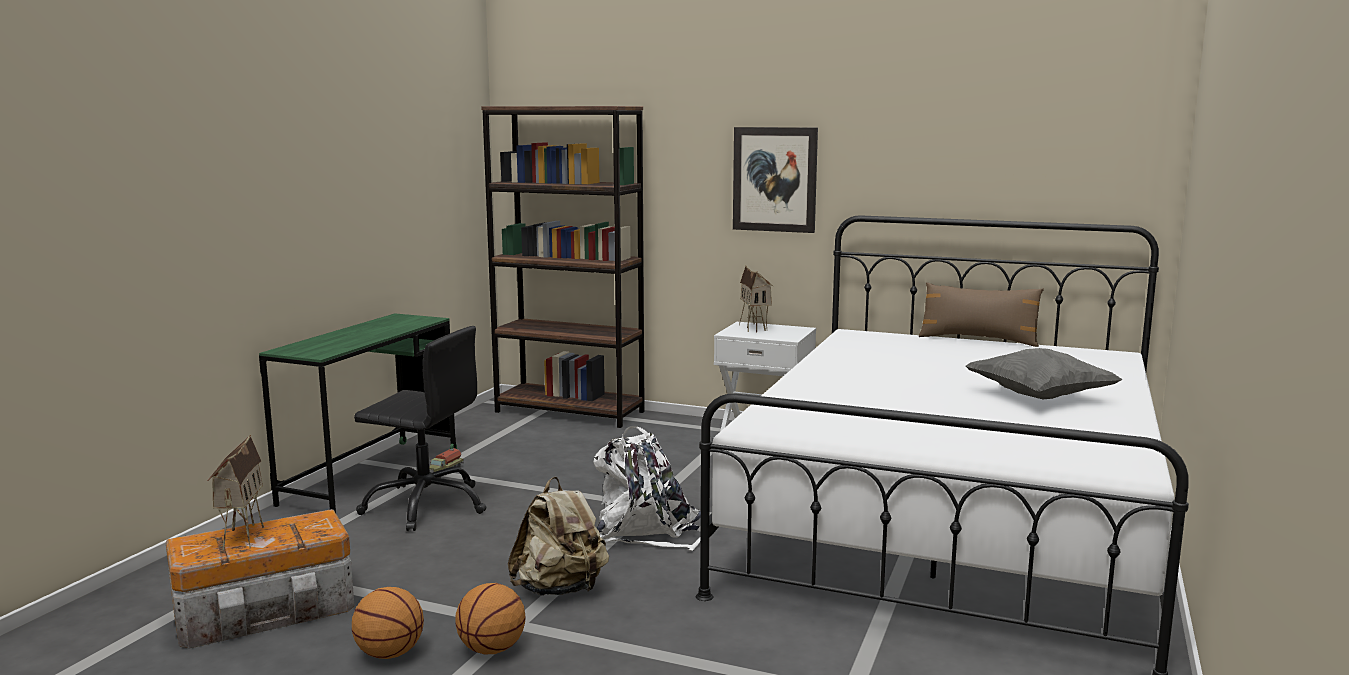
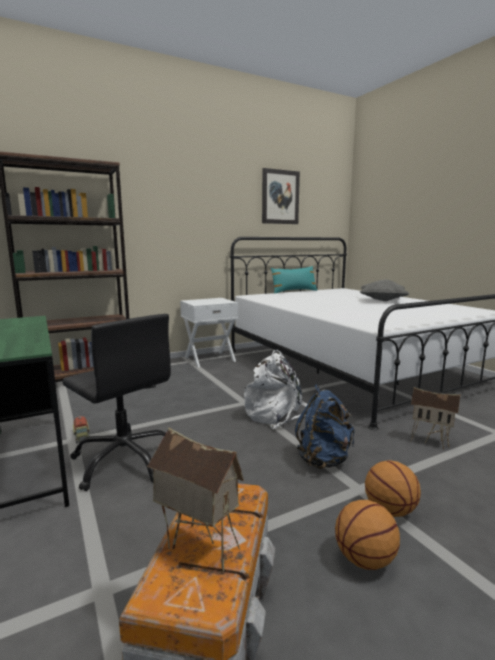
camera: 50 degrees left, 0 degrees up
(426, 505) = (125, 460): black office chair -> black office chair turned 75 degrees clockwise
(560, 589) = (324, 459): beige backpack -> blue backpack
(755, 328) = (200, 301): toy house -> toy house (430, 441)
(775, 179) = (195, 218): picture -> picture (280, 197)
(978, 340) = (294, 291): brown pillow -> turquoise pillow

